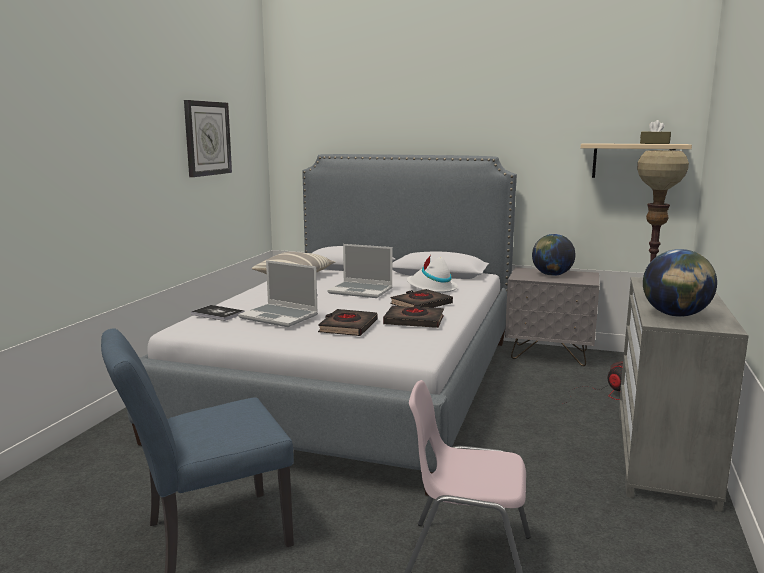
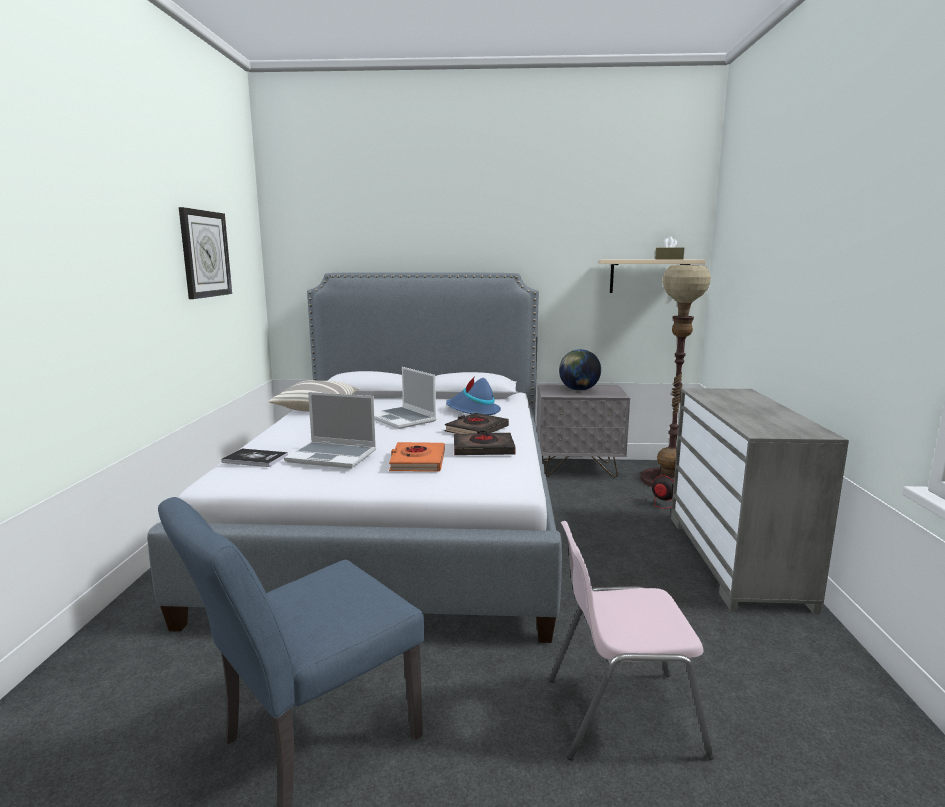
camera: 15 degrees left, 0 degrees up
(348, 327) = (417, 462): black book -> orange book
(361, 291) = (403, 419): laptop -> laptop turned 45 degrees clockwise
(431, 288) = (473, 411): white hat -> blue hat
(675, 315) = (765, 424): globe -> none

